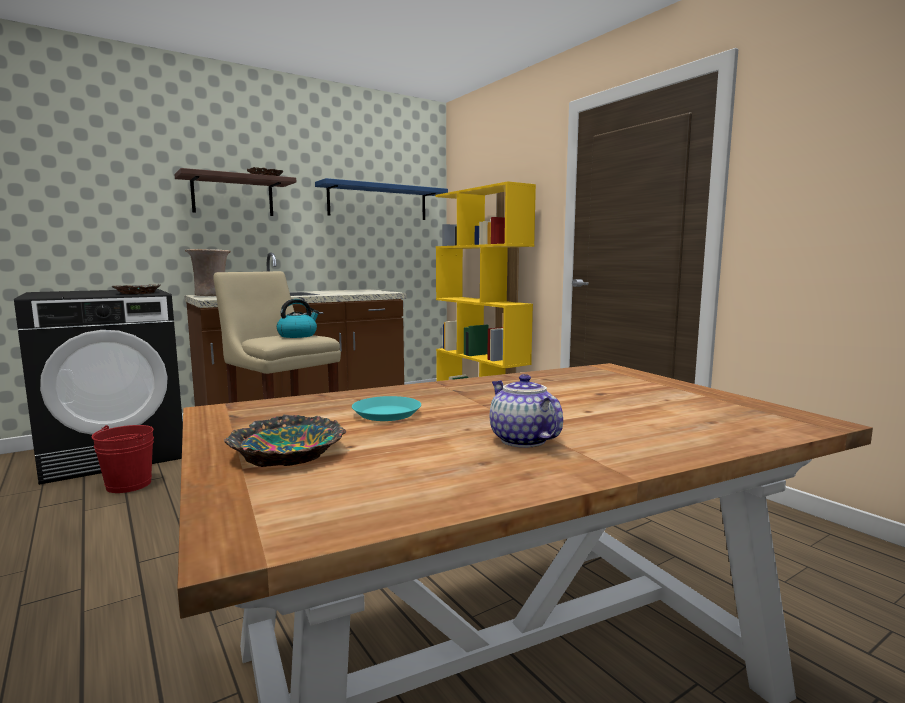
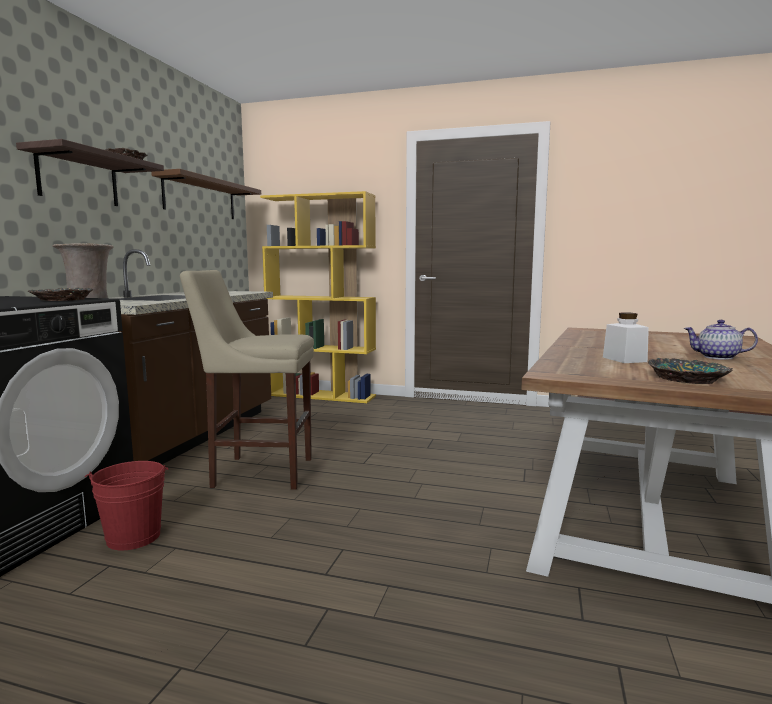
camera: 40 degrees left, 0 degrees up
(298, 335) = (276, 335): kettle -> none
(378, 202) = (200, 198): blue shelf -> brown shelf
(386, 413) = (624, 359): turquoise plate -> white jar

